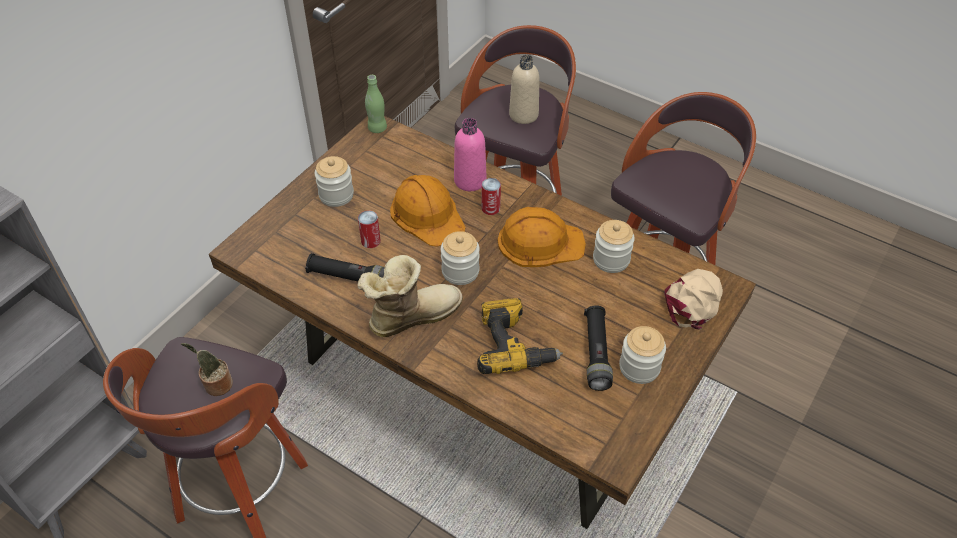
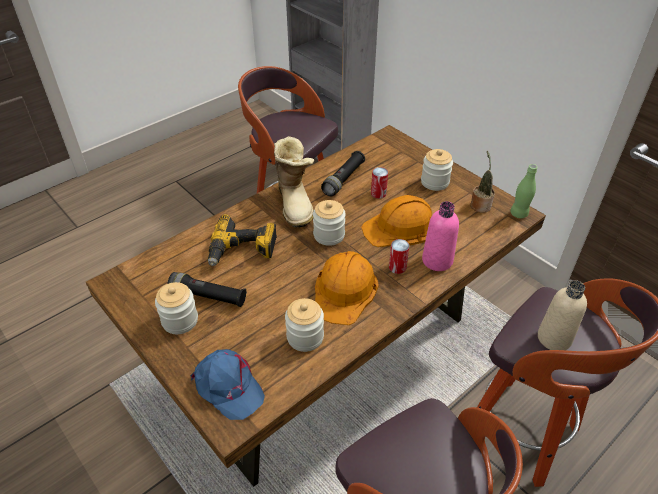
camera: 105 degrees right, 5 degrees down
(216, 385) = (289, 132): potted plant -> potted plant (480, 205)
(693, 301) = (228, 387): beige cap -> blue cap

